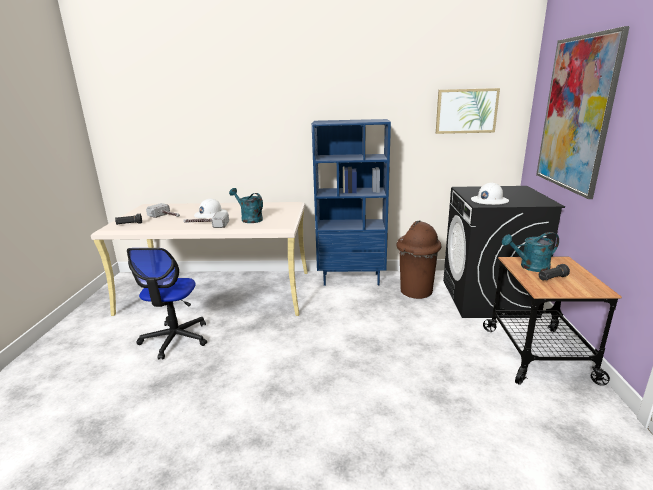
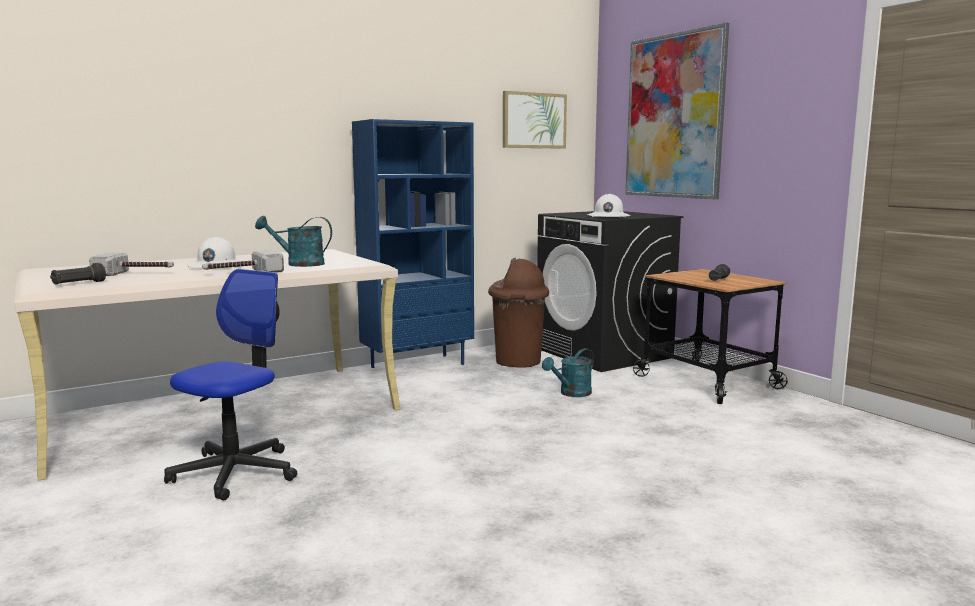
camera: 35 degrees left, 10 degrees down
(175, 339) = (235, 472): office chair -> office chair turned 120 degrees counterclockwise
(530, 267) = (686, 277): turquoise watering can -> turquoise watering can (571, 393)

